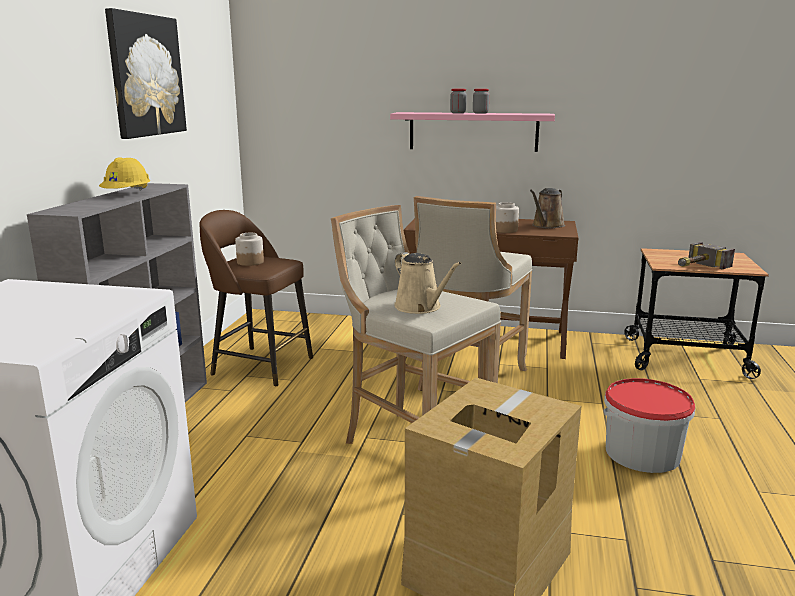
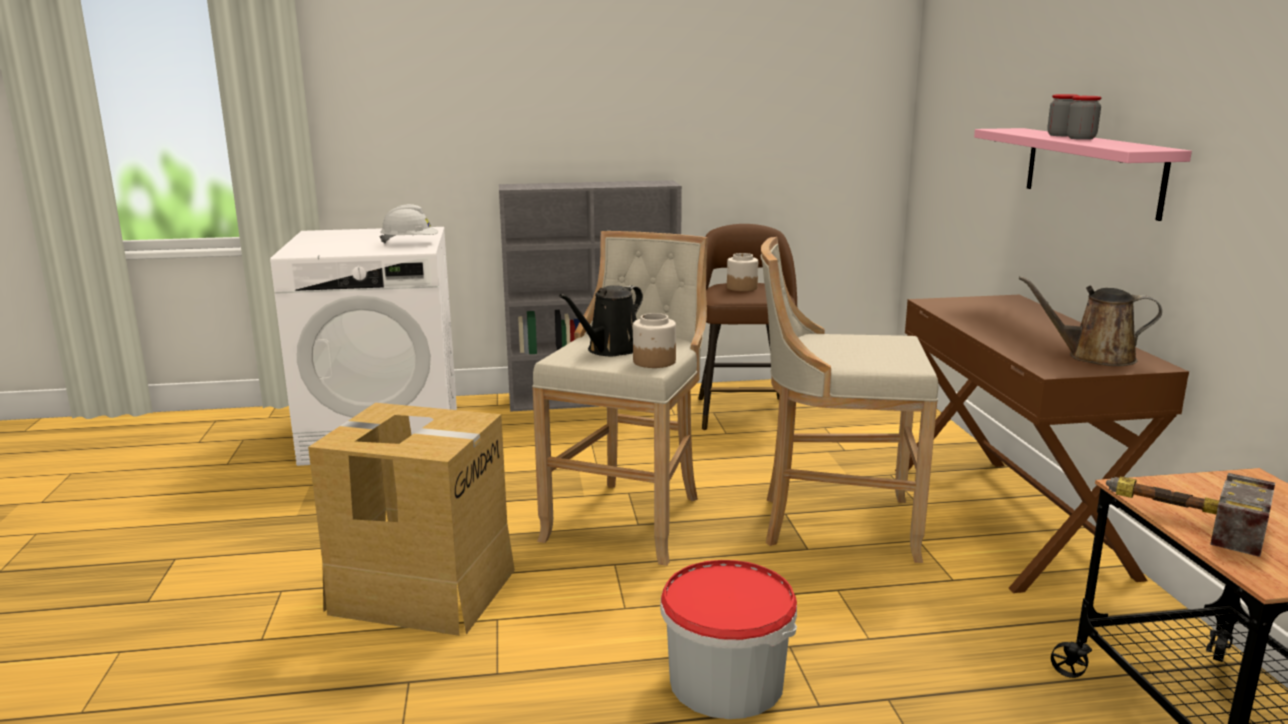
camera: 70 degrees right, 0 degrees up
(93, 296) = (410, 243): none -> white hard hat
(127, 194) = (604, 184): yellow hard hat -> none
(146, 75) = (707, 70): picture -> none
(420, 307) = (611, 350): beige watering can -> black watering can
(505, 230) = (1004, 338): jar -> jar (653, 361)

